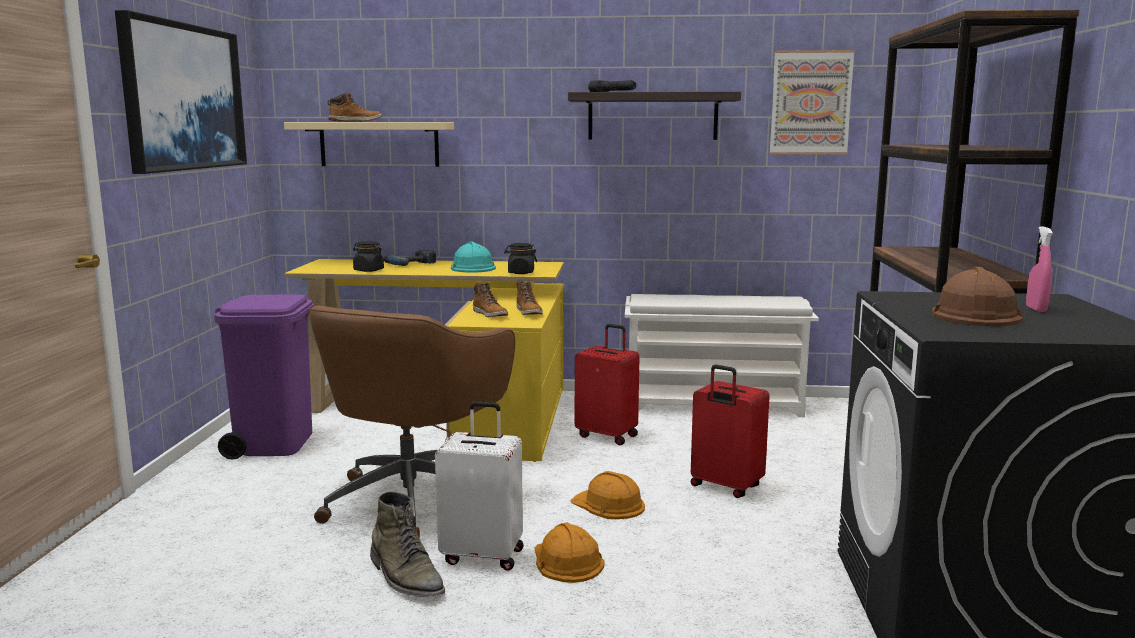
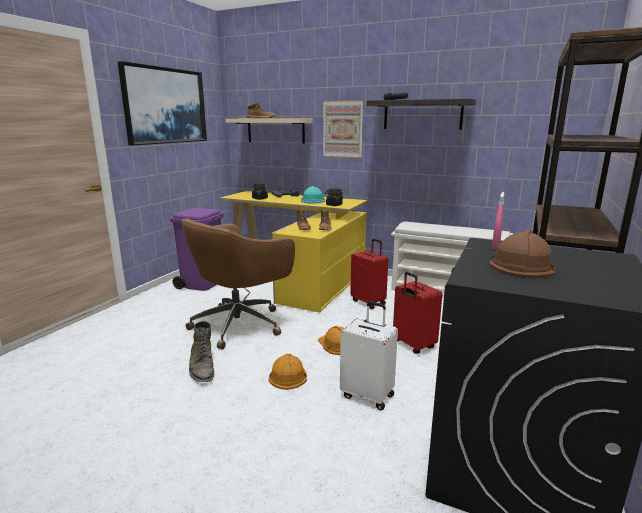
camera: 20 degrees right, 5 degrees up
(483, 555) = (248, 363): white suitcase -> white suitcase (368, 395)
(810, 103) = (526, 105): picture -> picture (342, 129)
(1036, 309) = (583, 265): pink spray bottle -> pink spray bottle (495, 247)

